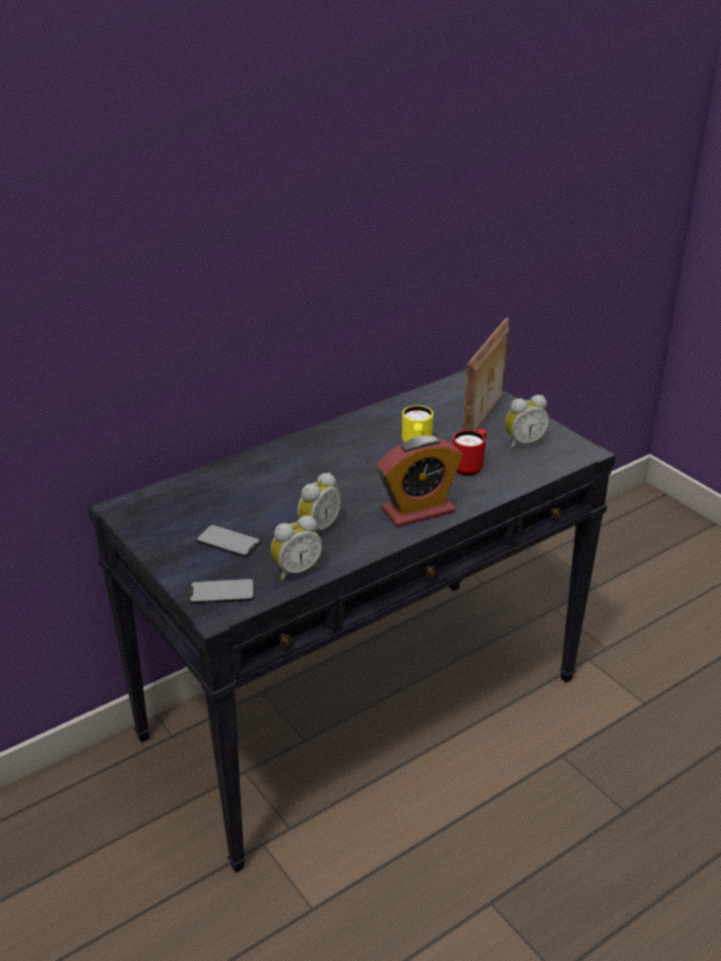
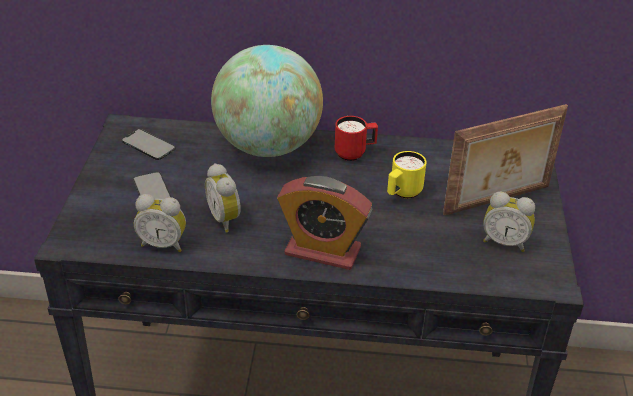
camera: 40 degrees right, 5 degrees up
(222, 592) = (94, 229): phone -> phone (148, 145)
(270, 463) = (268, 146): none -> globe
(317, 528) = (226, 219): alarm clock -> alarm clock turned 75 degrees clockwise
(470, 467) = (423, 237): red mug -> red mug (355, 153)

